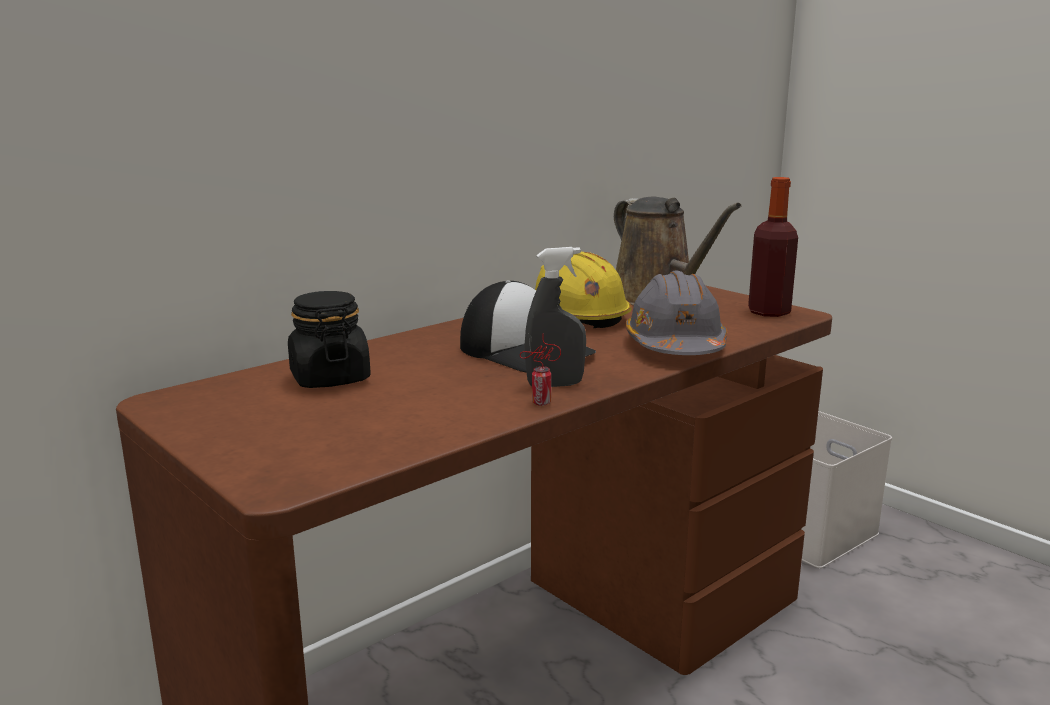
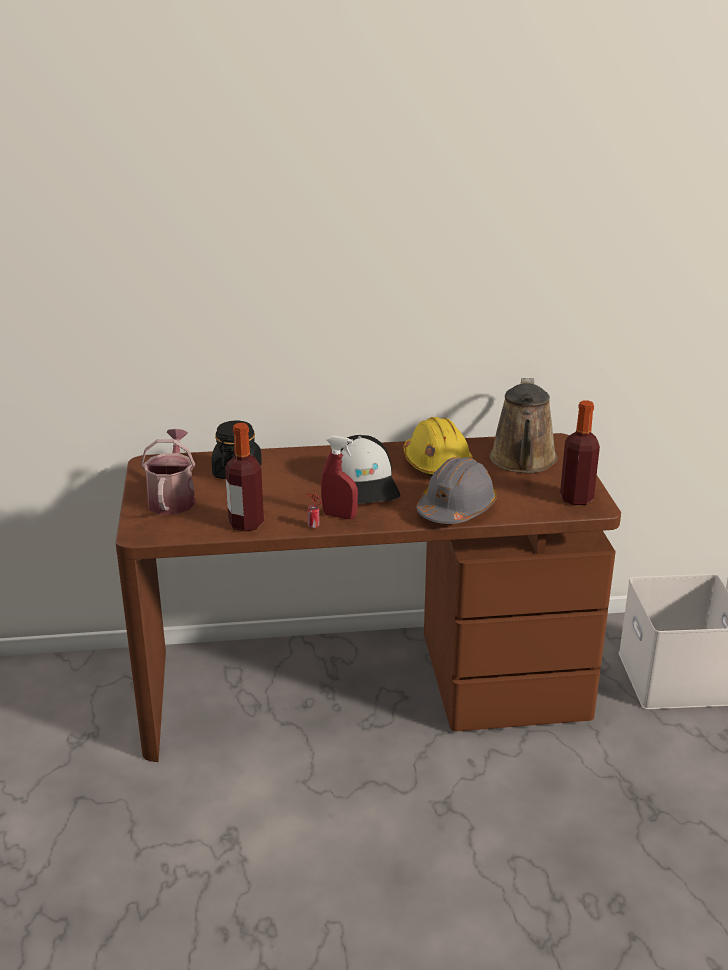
camera: 35 degrees right, 10 degrees up
(270, 429) = (173, 498): none -> watering can
(441, 426) = (246, 524): none -> bottle
(555, 385) = (339, 516): grey spray bottle -> red spray bottle

